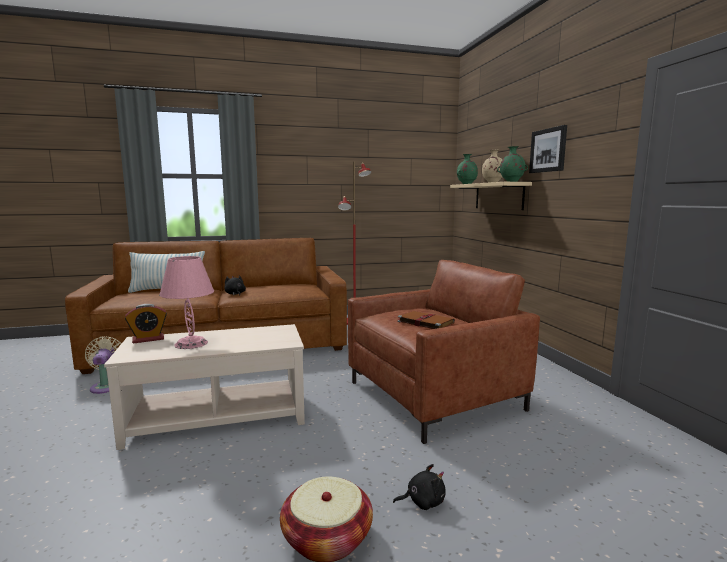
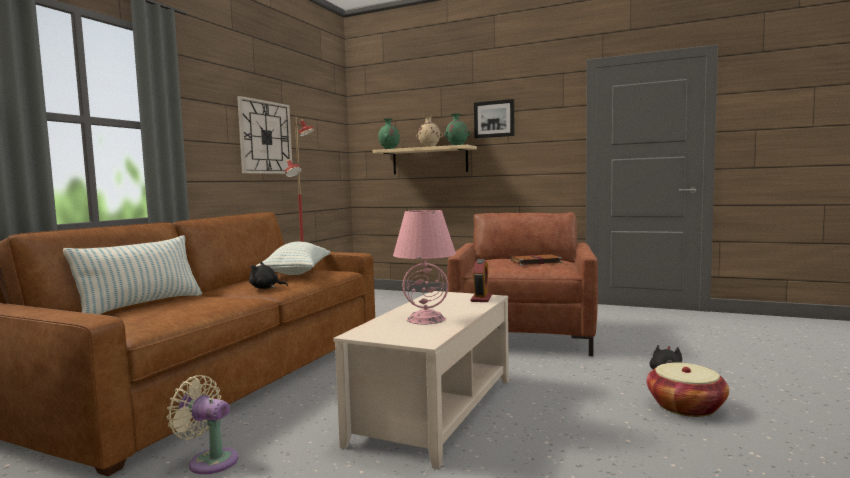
camera: 50 degrees left, 5 degrees down
(148, 339) = (370, 330): alarm clock -> alarm clock (481, 298)
(287, 287) = (297, 273): none -> pillow
(345, 178) = (265, 137): none -> wall clock

